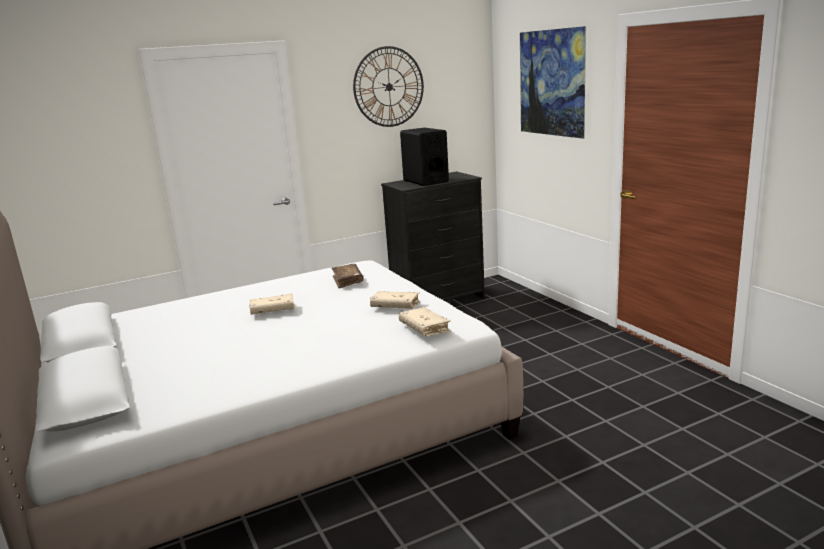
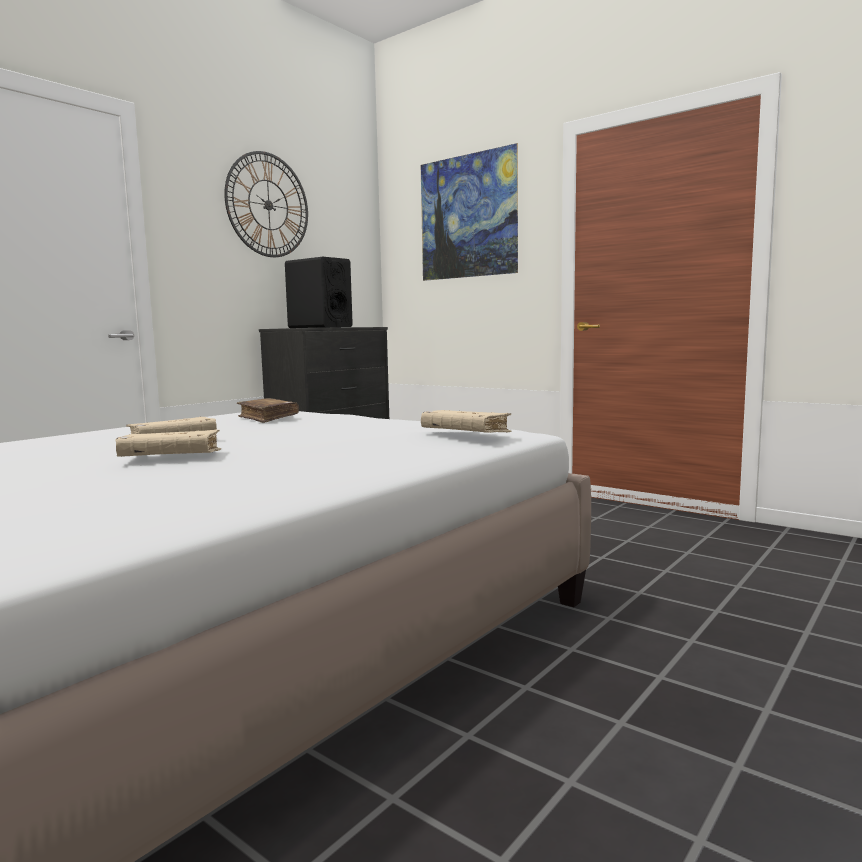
camera: 25 degrees left, 10 degrees down
(395, 306) = (382, 426): beige book -> beige book (171, 457)

